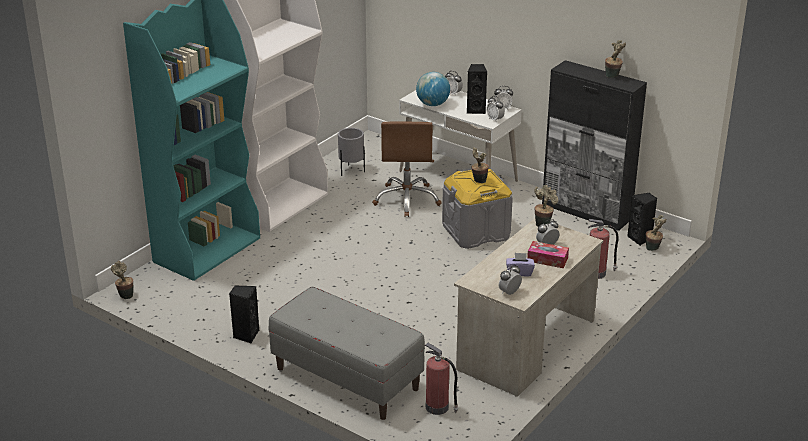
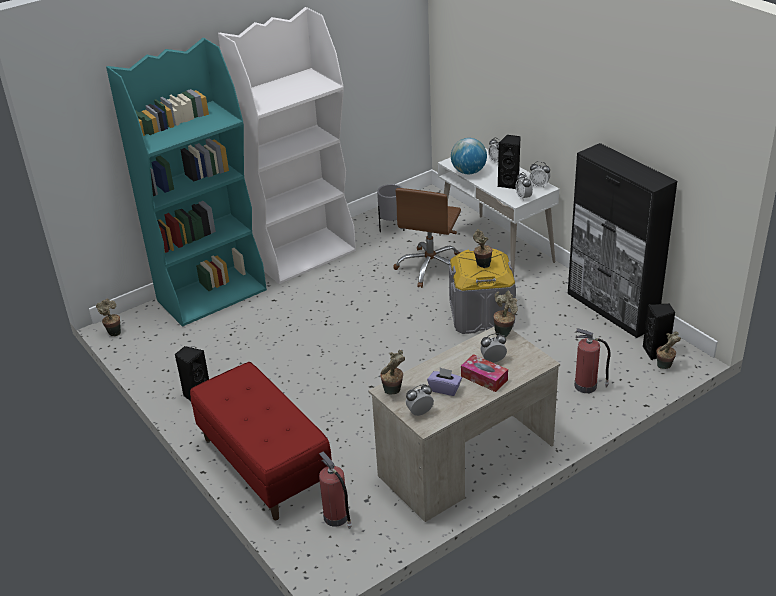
camera: 20 degrees right, 5 degrees up
(346, 379) = (264, 464): grey bench -> red bench
(613, 76) = (642, 169): potted plant -> potted plant (393, 392)

